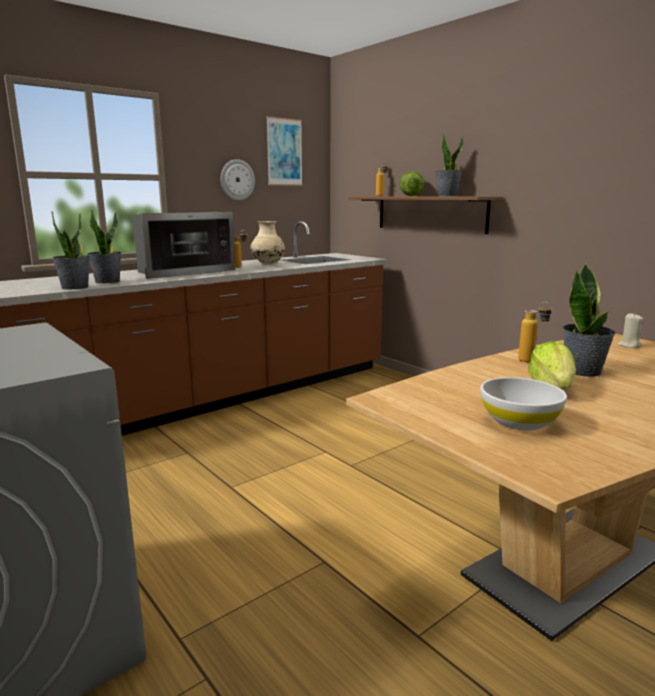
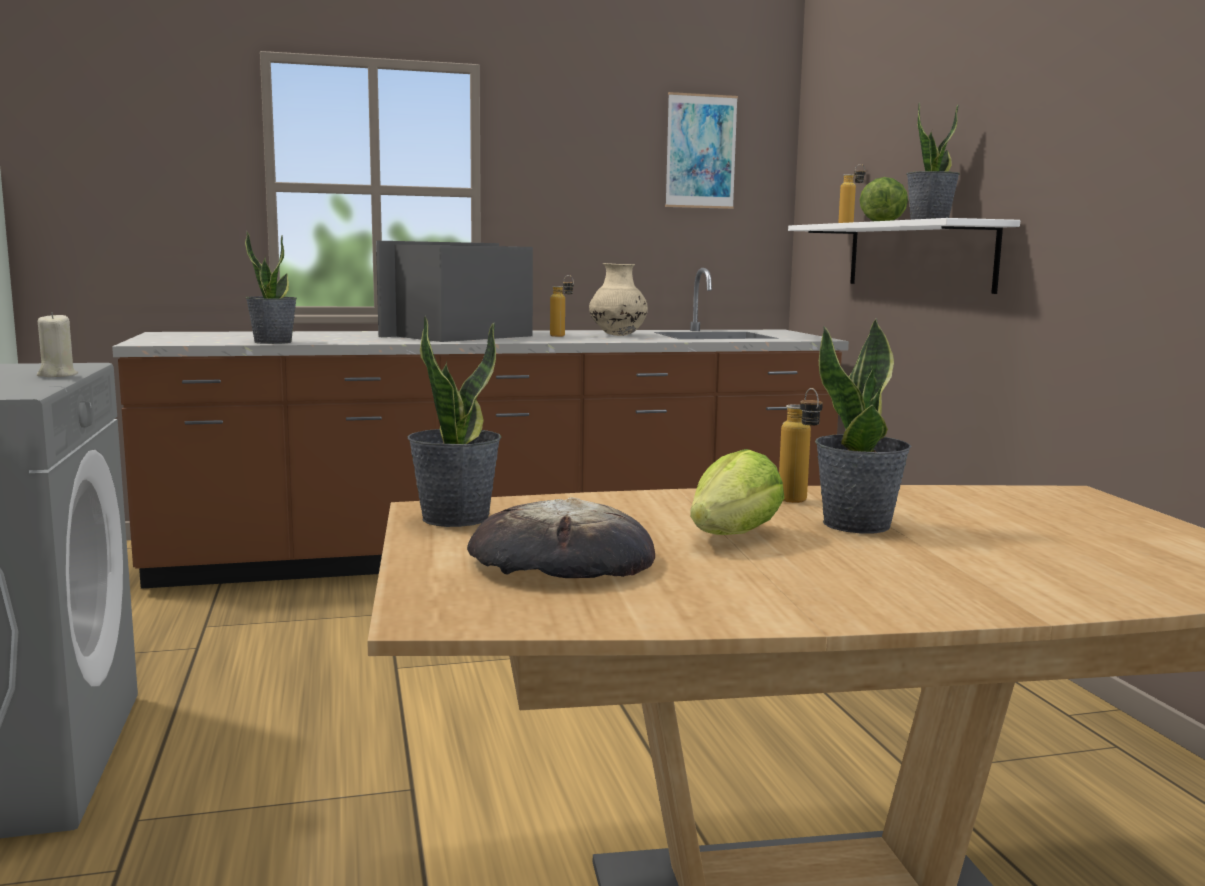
camera: 25 degrees right, 5 degrees down
(107, 281) = (329, 339): potted plant -> potted plant (455, 518)
(182, 271) = (462, 336): microwave -> microwave turned 150 degrees clockwise
(237, 180) = (607, 197): wall clock -> none
(430, 213) = (917, 256): brown shelf -> white shelf
(519, 422) = (561, 560): white bowl -> bread
(629, 345) = (1068, 507): beige candle -> beige candle (57, 375)

